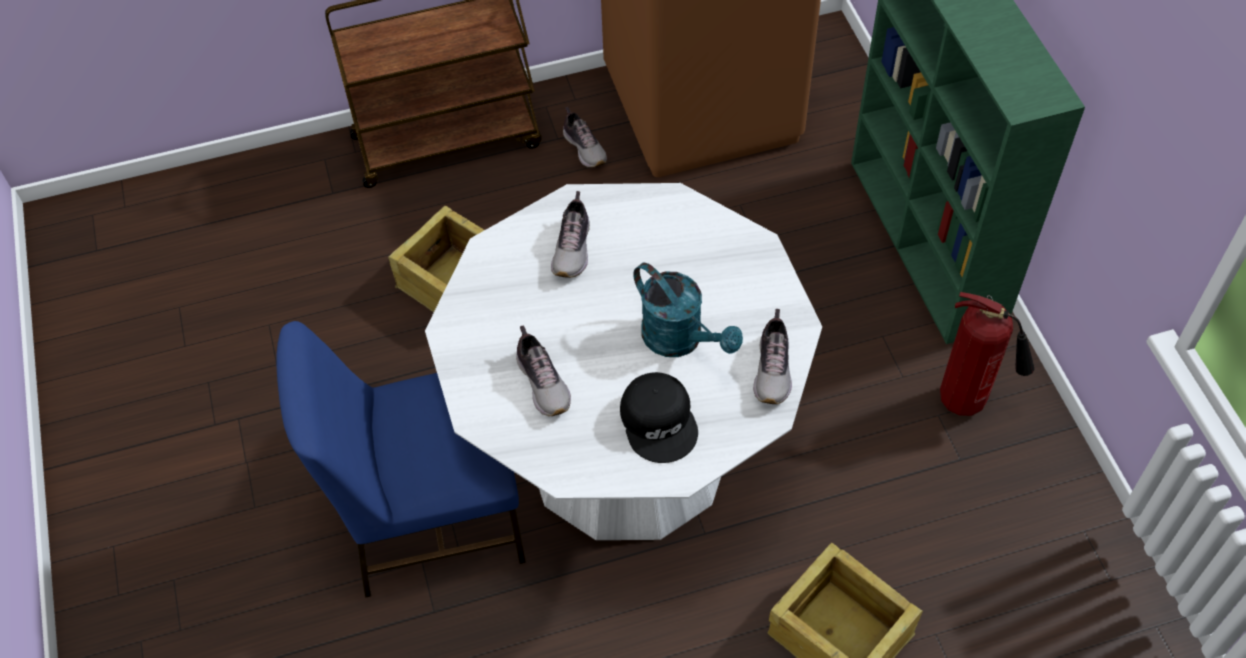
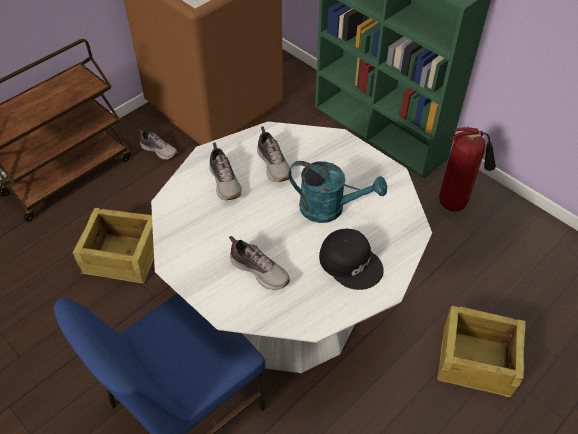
camera: 30 degrees left, 5 degrees down
(773, 370) = (397, 203): shoe -> shoe (274, 164)

